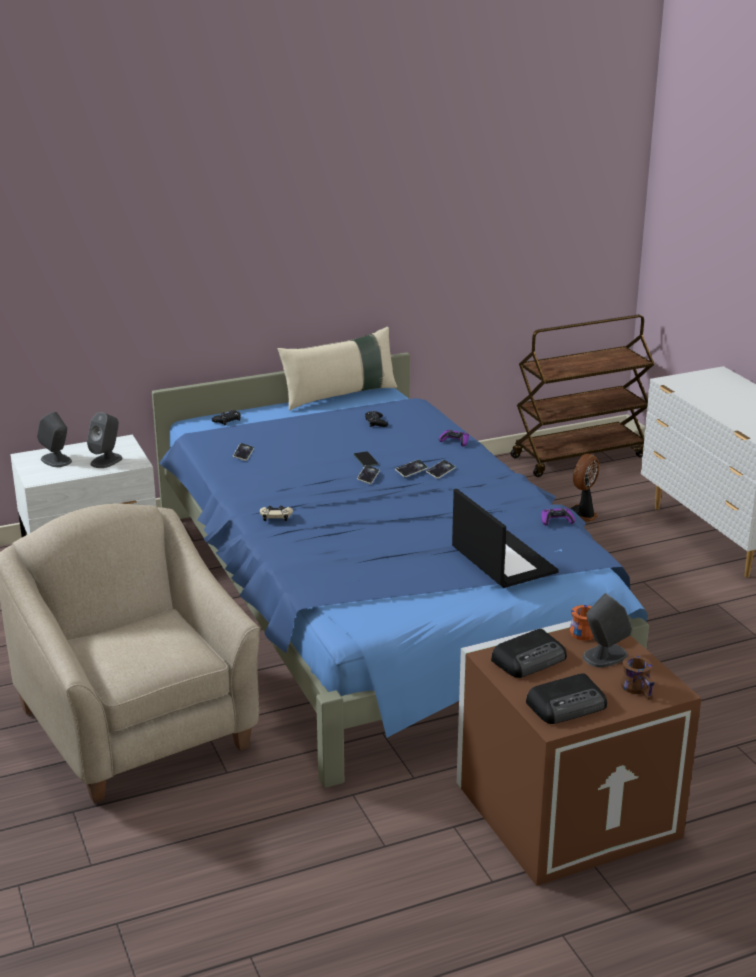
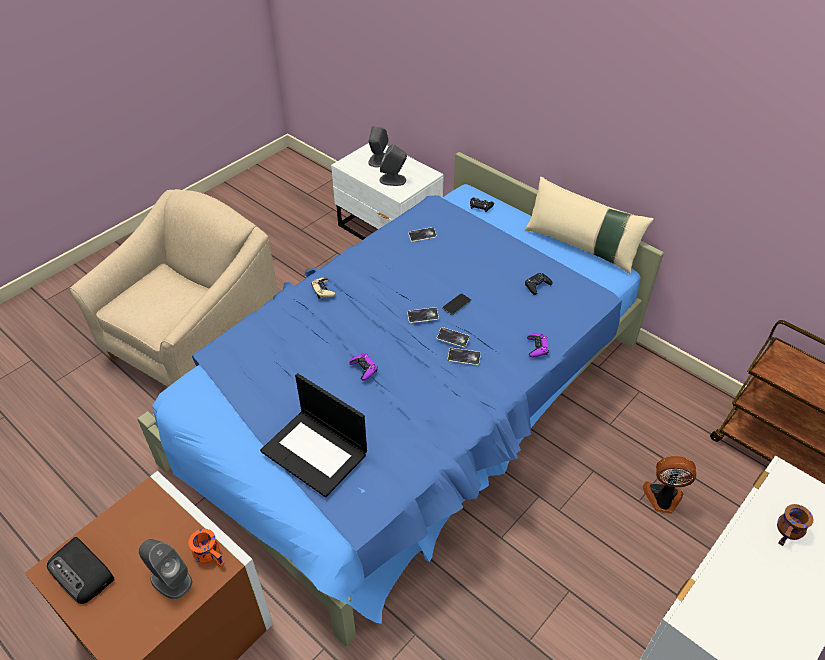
camera: 65 degrees right, 20 degrees up
(502, 560) = (316, 452): laptop -> laptop turned 90 degrees clockwise
(530, 659) = (150, 524): radio -> none
(556, 520) = (416, 471): purple game controller -> purple game controller (364, 368)
(639, 688) = (122, 623): brown mug -> brown mug (790, 532)

